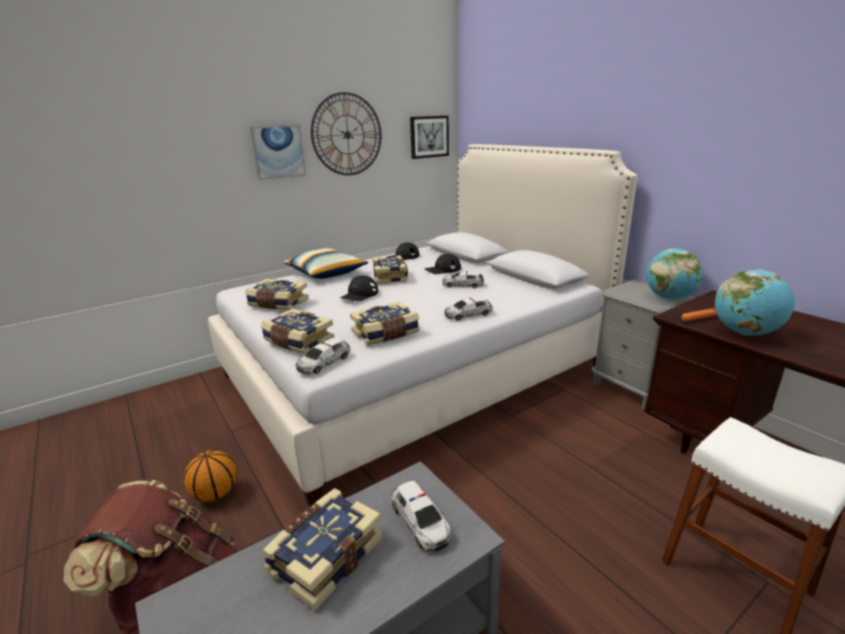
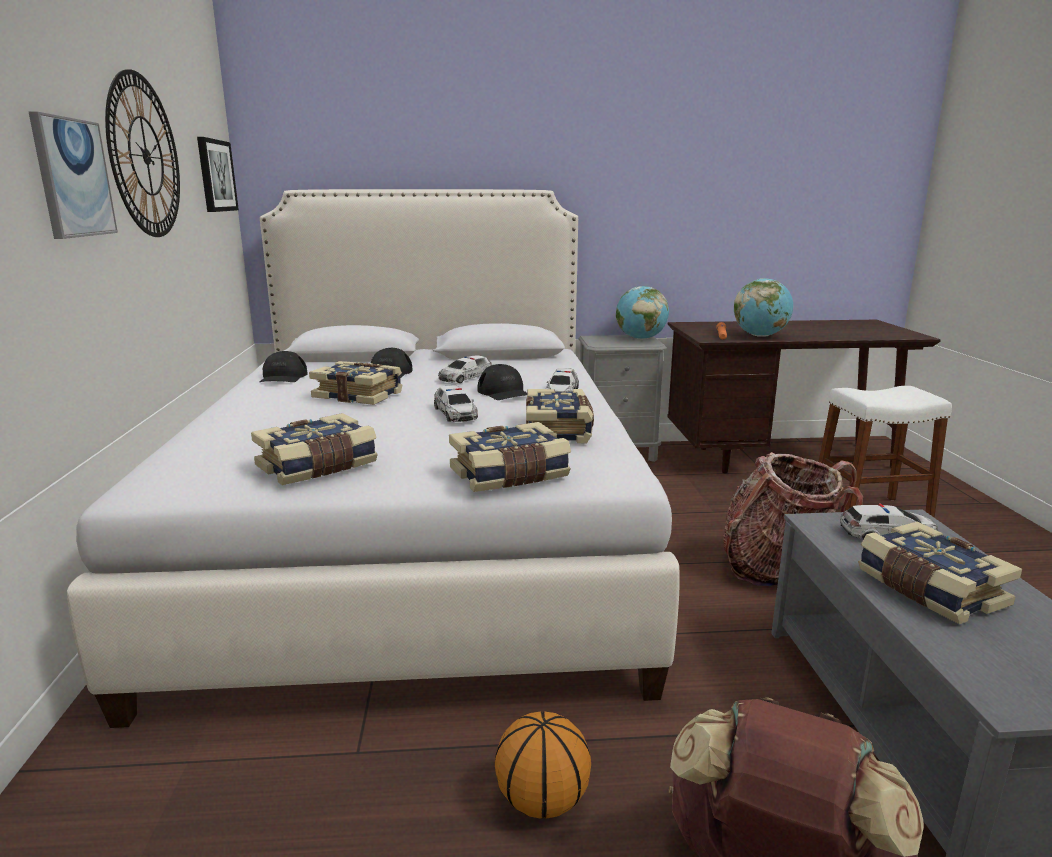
camera: 60 degrees left, 5 degrees down
(323, 362) = (604, 472): toy car -> toy car (455, 413)
(326, 273) = (236, 422): pillow -> none
(359, 294) = (394, 419): black cap -> black cap (504, 392)
(526, 527) = (777, 569): none -> backpack

